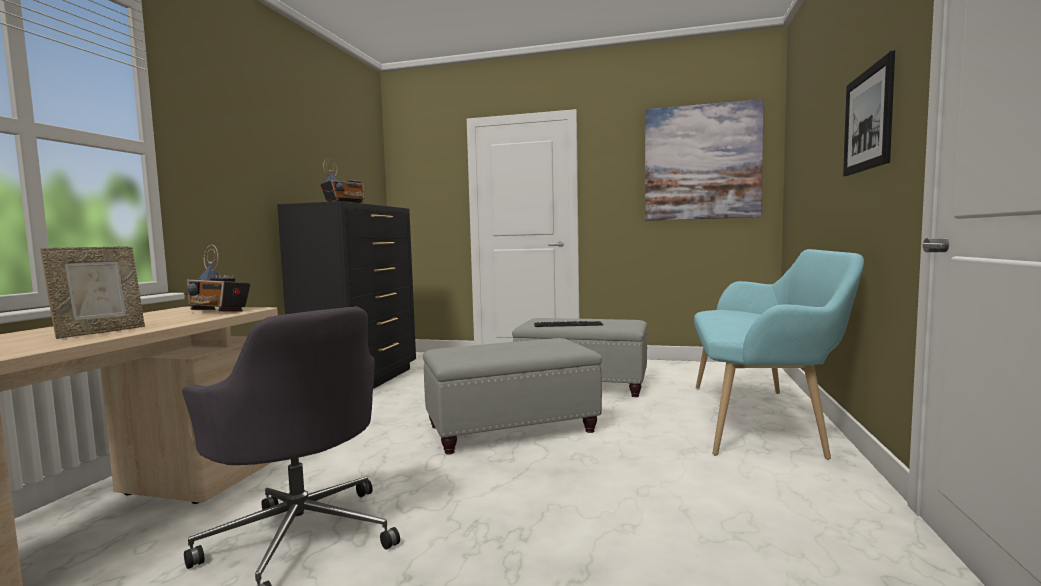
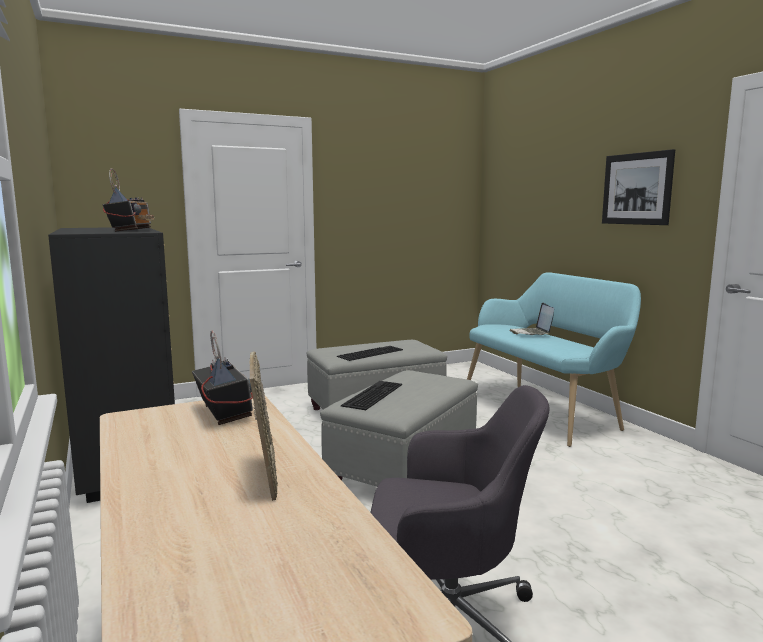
camera: 40 degrees left, 5 degrees up
(219, 311) = (224, 413): radio -> radio turned 105 degrees counterclockwise
(479, 347) = (372, 394): none -> keyboard
(702, 162) = (423, 185): picture -> none
(747, 319) = (531, 333): none -> laptop

